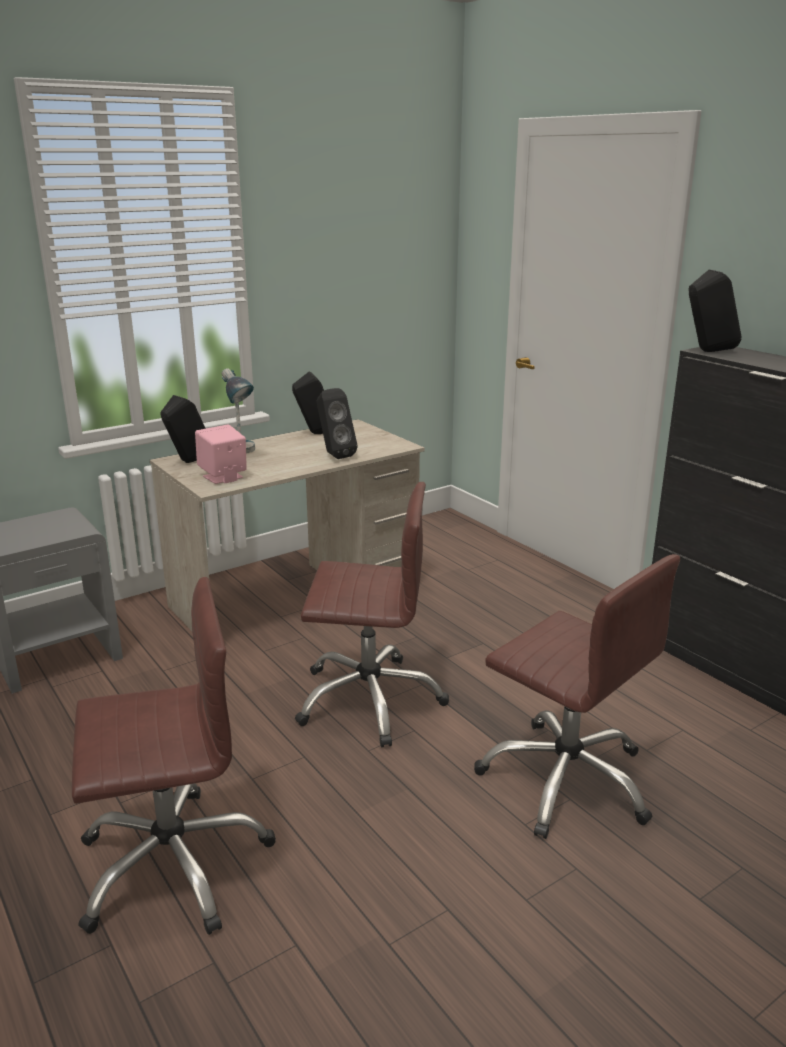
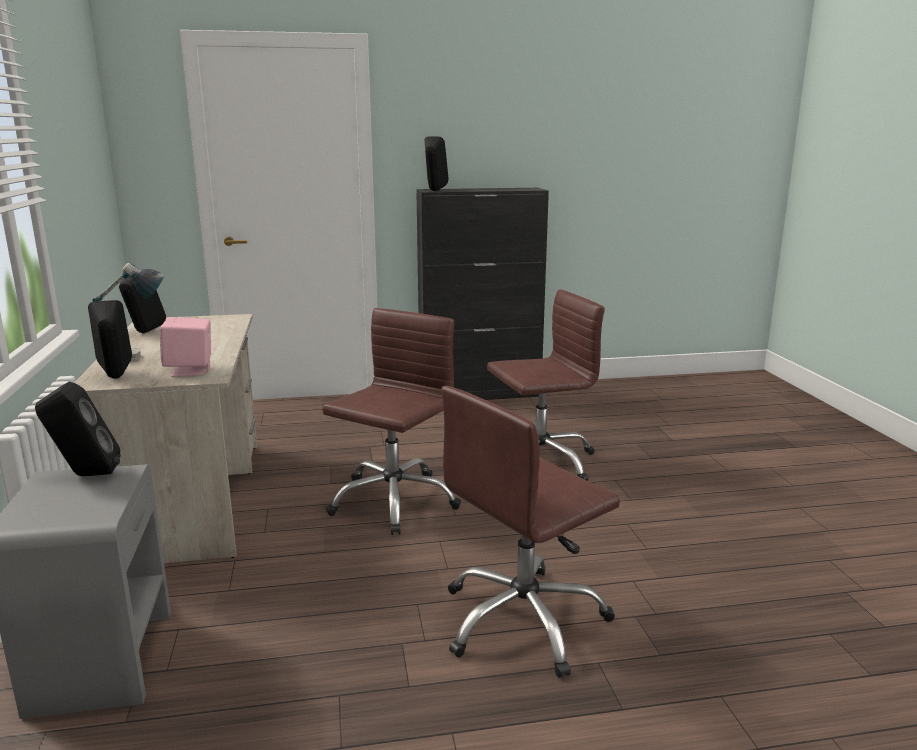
camera: 65 degrees left, 5 degrees down
(173, 863) = (524, 620): brown office chair -> brown office chair turned 135 degrees counterclockwise
(334, 455) = (214, 335): black speaker -> black speaker (85, 475)

